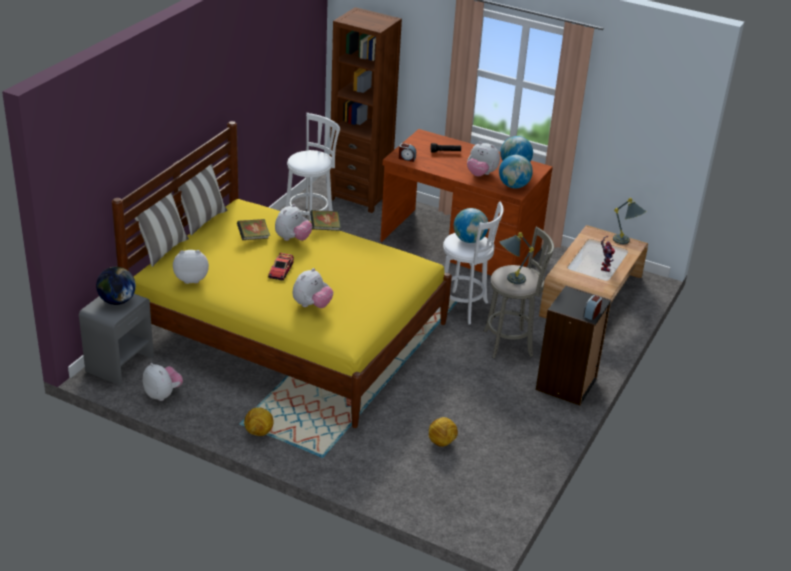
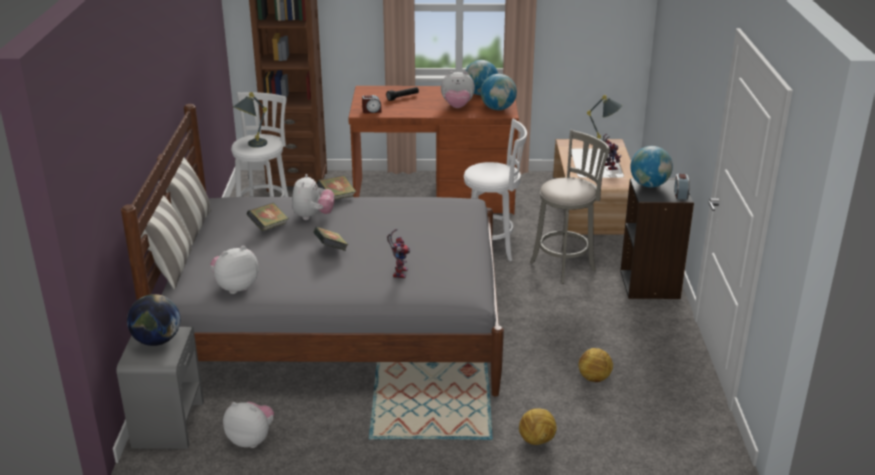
camera: 25 degrees left, 5 degrees down
(259, 433) = (399, 440): football -> football (537, 441)
(280, 271) = (331, 249): toy car -> book
(289, 332) = (339, 325): yellow bed -> grey bed
(312, 305) = (399, 272): plush toy -> toy robot
(469, 240) = (491, 169): globe -> globe (649, 185)
(509, 280) = (566, 191): grey table lamp -> grey table lamp (252, 146)

